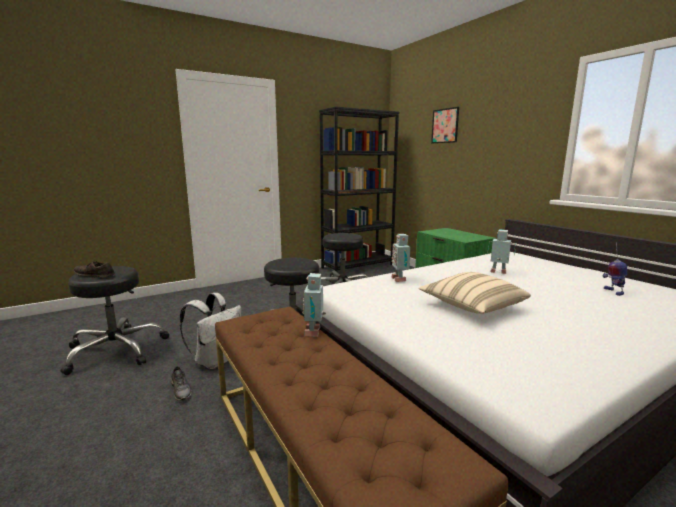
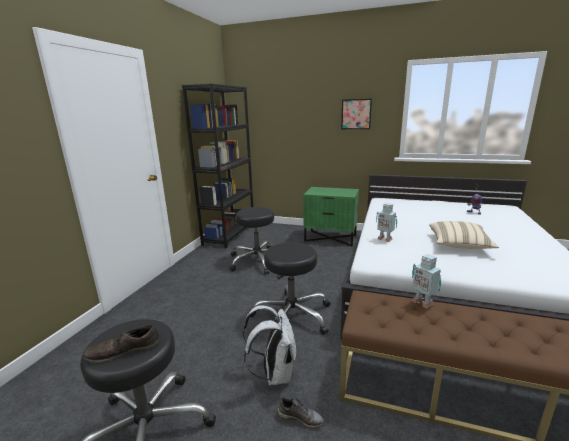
camera: 40 degrees left, 5 degrees up
(445, 125) = (294, 102): picture -> picture (356, 114)
(498, 272) = (411, 215): toy robot -> none

